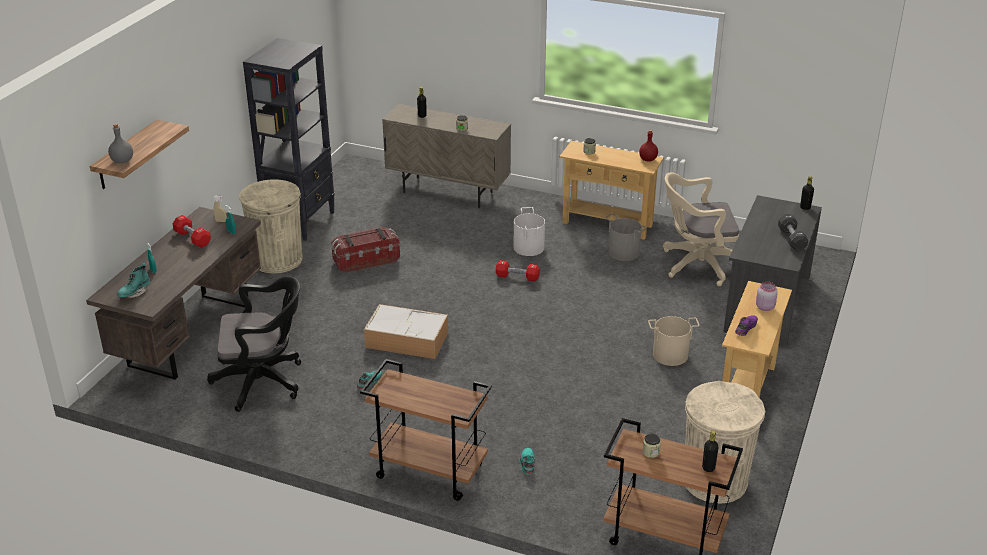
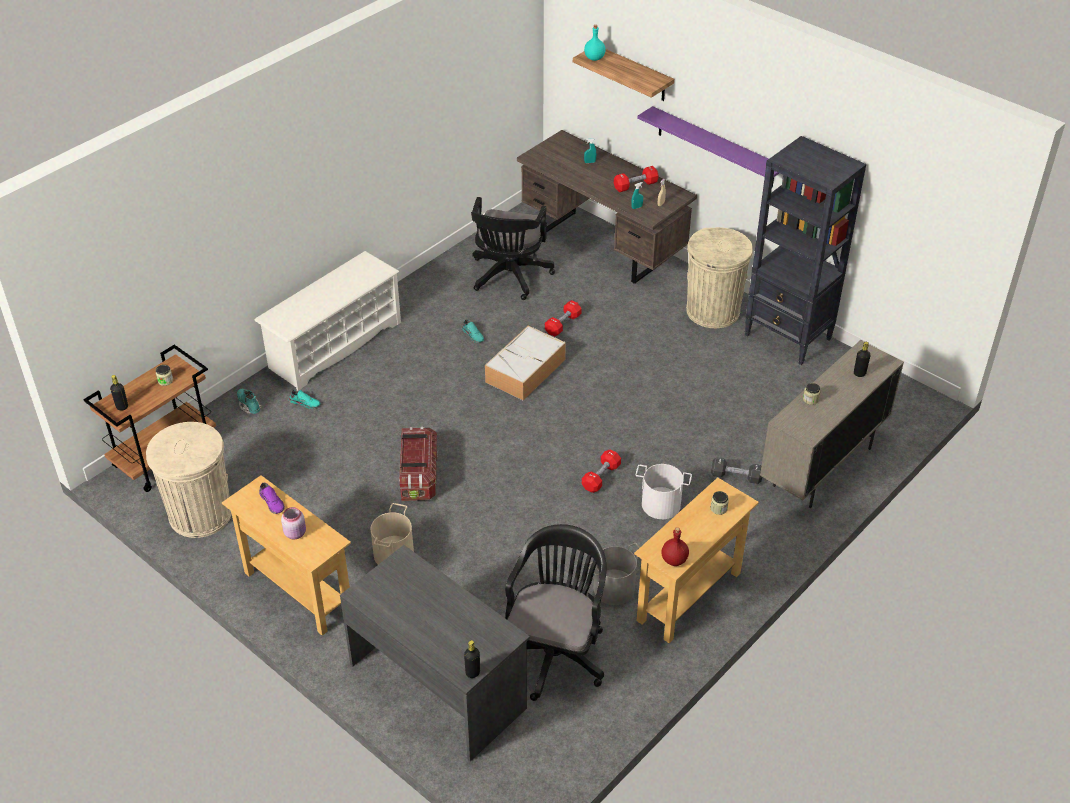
camera: 110 degrees right, 10 degrees up
(122, 161) = (594, 58): grey bottle -> turquoise bottle
(134, 293) = (558, 151): turquoise boot -> turquoise boot (249, 406)
(197, 146) = (715, 147): none -> purple shelf
(329, 333) = (563, 324): none -> red dumbbell
(366, 260) = (685, 370): storage box -> storage box (419, 475)
(428, 472) = (335, 345): brown cart -> white shoe rack
(696, 264) = (555, 651): beige office chair -> black office chair
(791, 239) = (407, 620): black dumbbell -> black dumbbell (736, 477)

